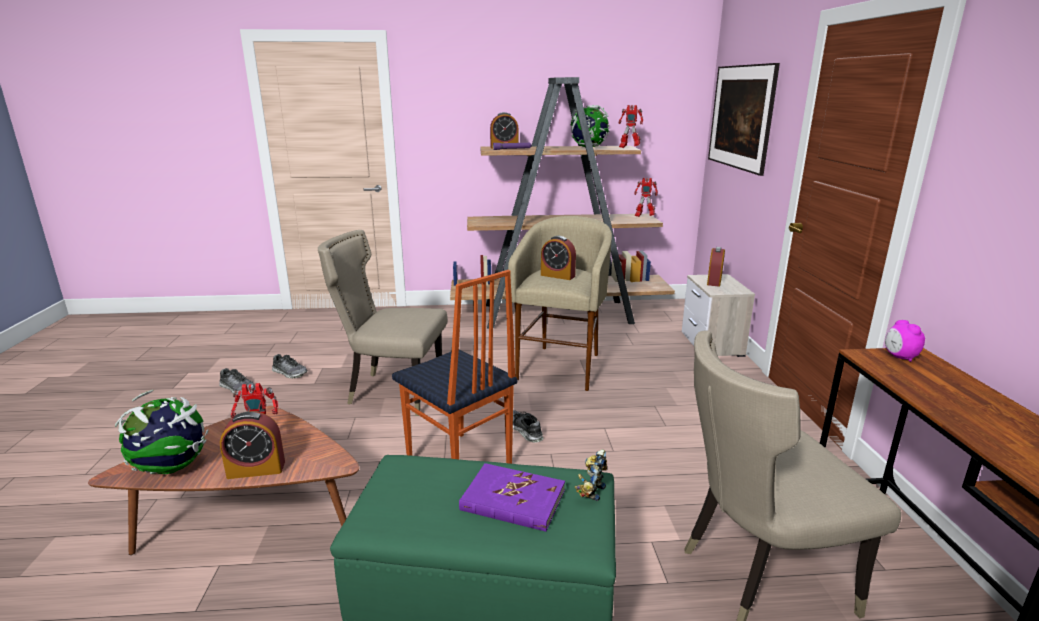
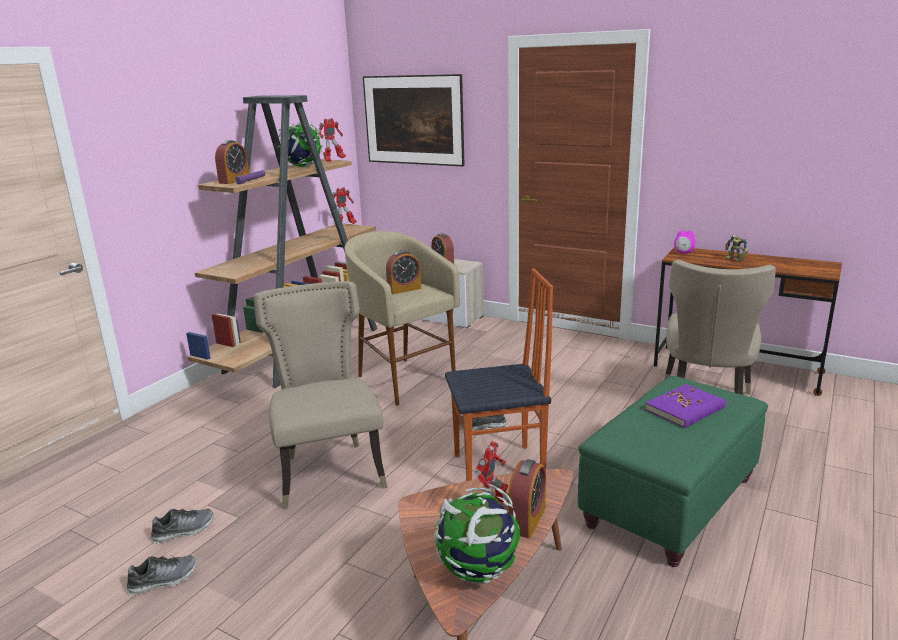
camera: 55 degrees left, 0 degrees up
(392, 391) = (329, 471): beige chair -> beige chair turned 120 degrees clockwise
(591, 491) = (691, 384): toy robot -> toy robot (734, 259)

